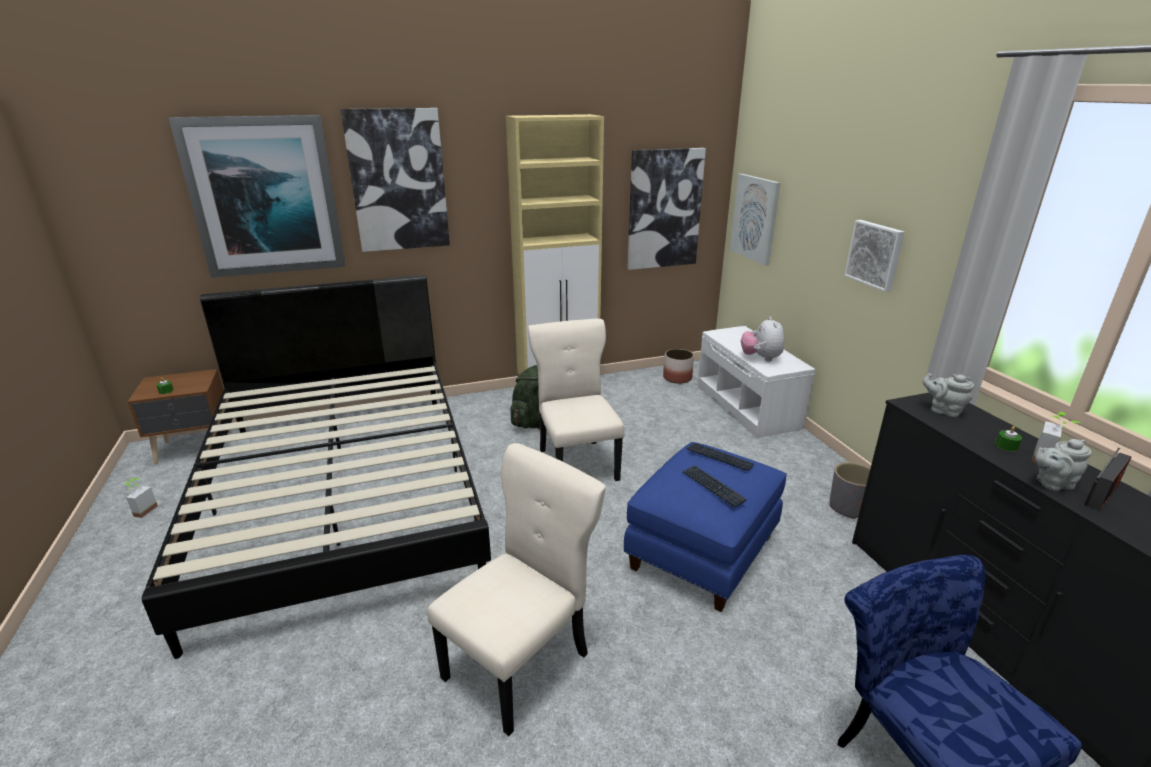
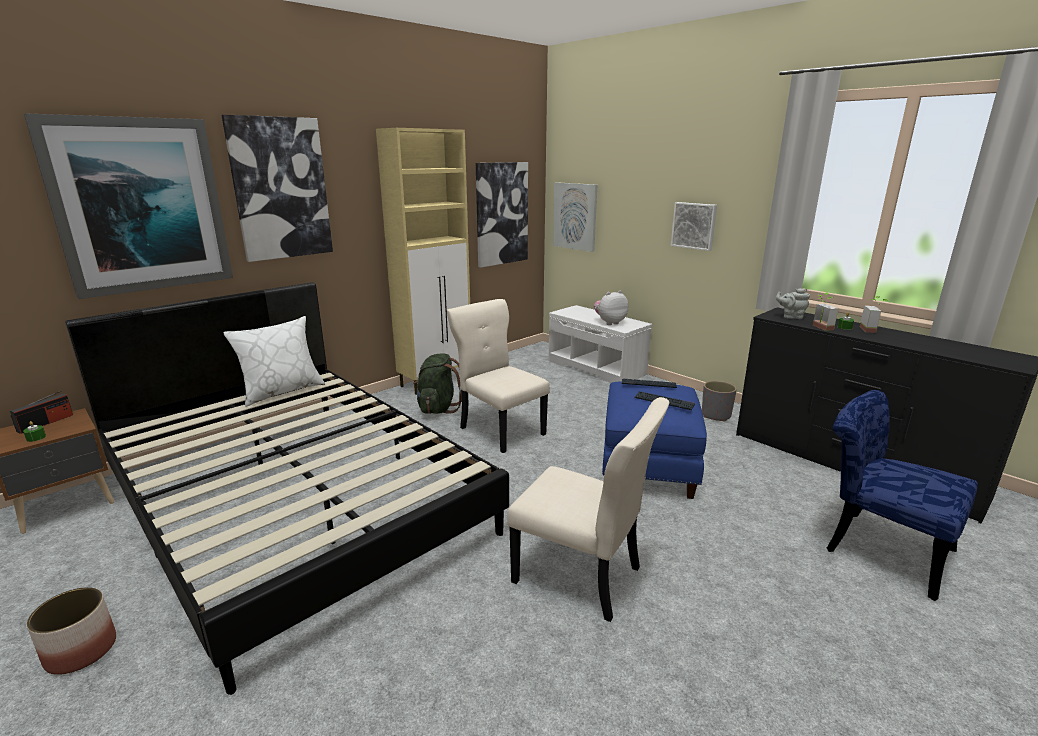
camera: 25 degrees left, 5 degrees down
(142, 510) = (47, 580): potted plant -> potted plant (819, 328)
(378, 379) = (282, 391): none -> white pillow
(521, 662) = (581, 577): beige chair -> beige chair turned 105 degrees clockwise
(677, 378) = (527, 358): planter -> planter (81, 651)
(761, 358) = (609, 322): plush toy -> plush toy turned 90 degrees clockwise
(1052, 483) = (887, 340): grey teapot -> none
(1101, 494) = (915, 340): radio -> radio (46, 423)

